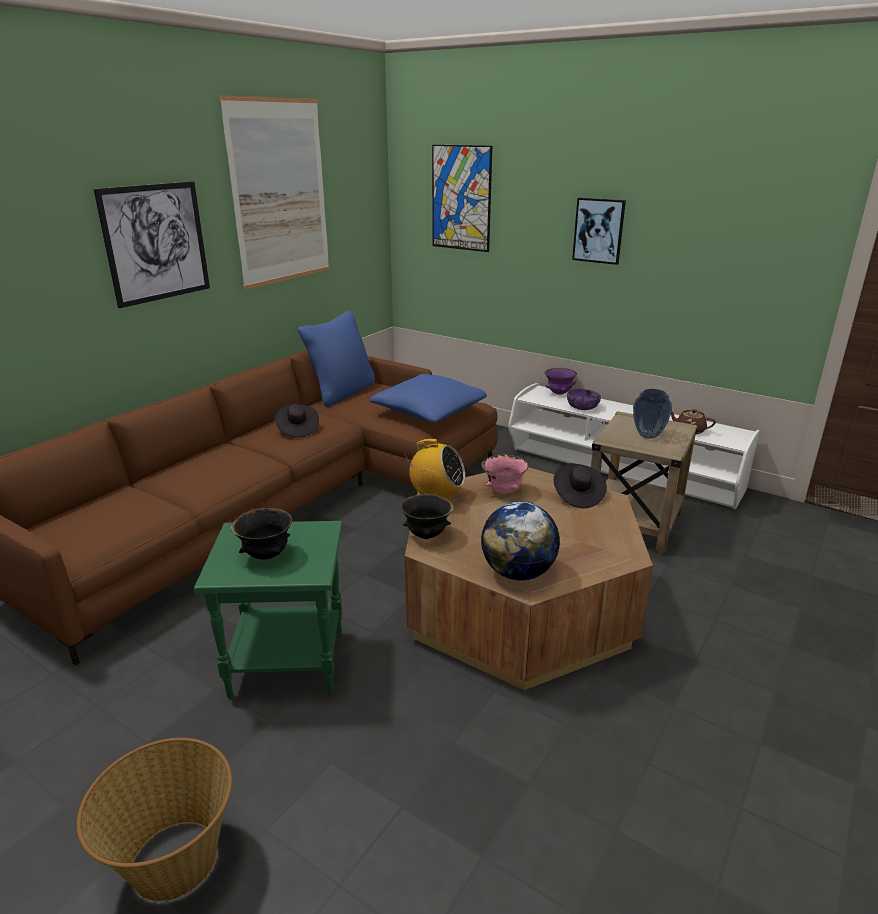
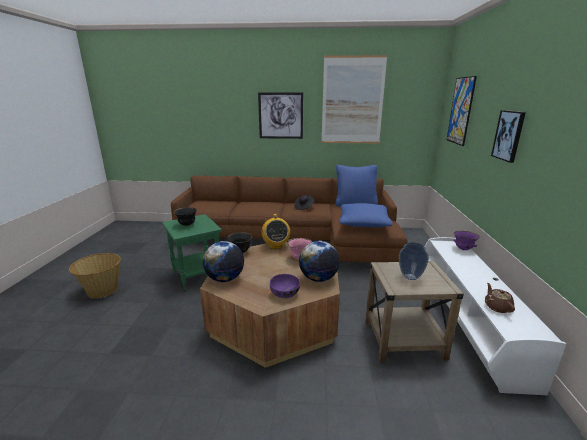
camera: 60 degrees right, 5 degrees down
(577, 496) = (318, 278): black hat -> globe
(583, 407) = (457, 260): purple bowl -> purple bowl (285, 293)

